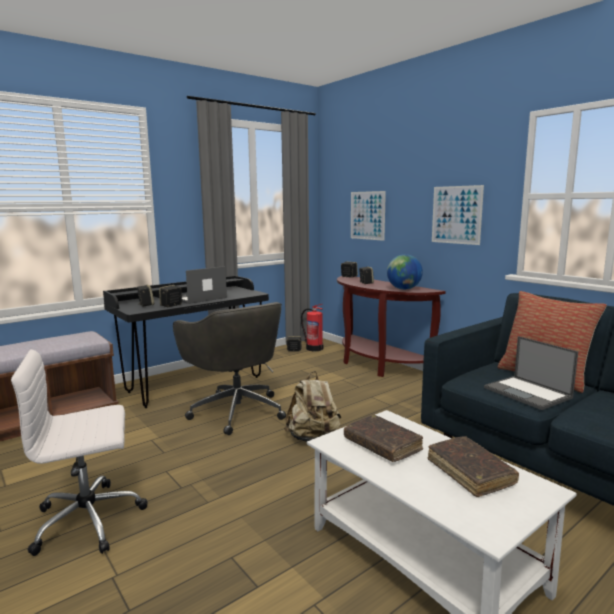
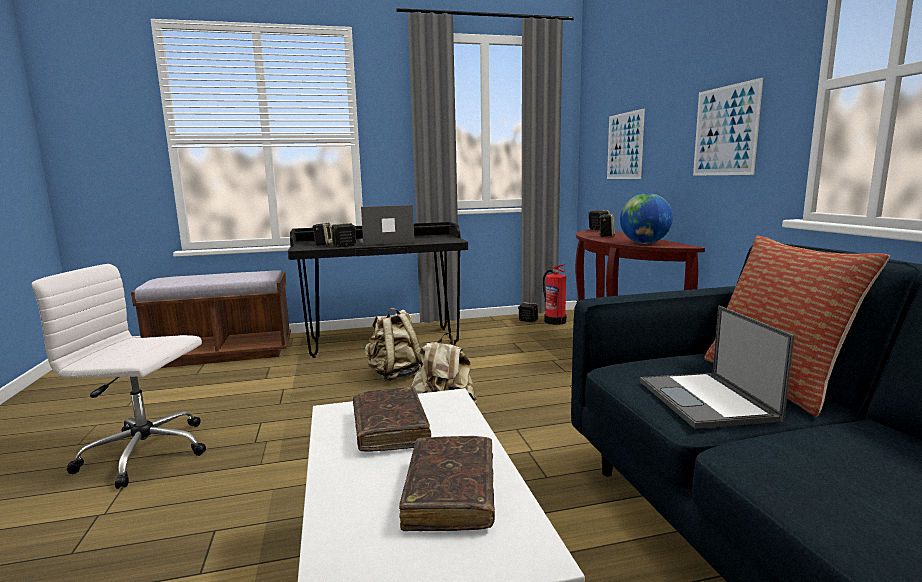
camera: 25 degrees right, 0 degrees up
(236, 410) = (395, 375): grey office chair -> beige backpack

